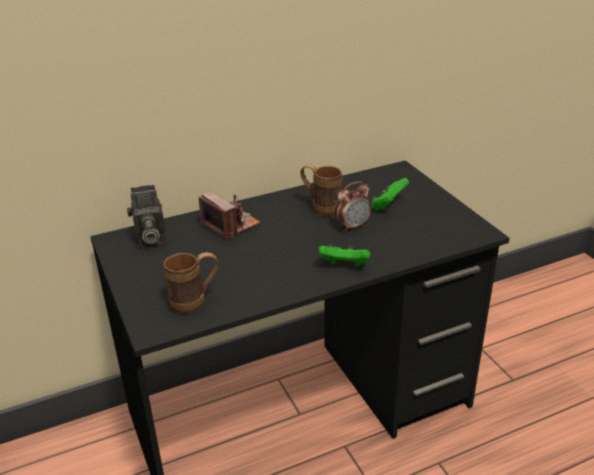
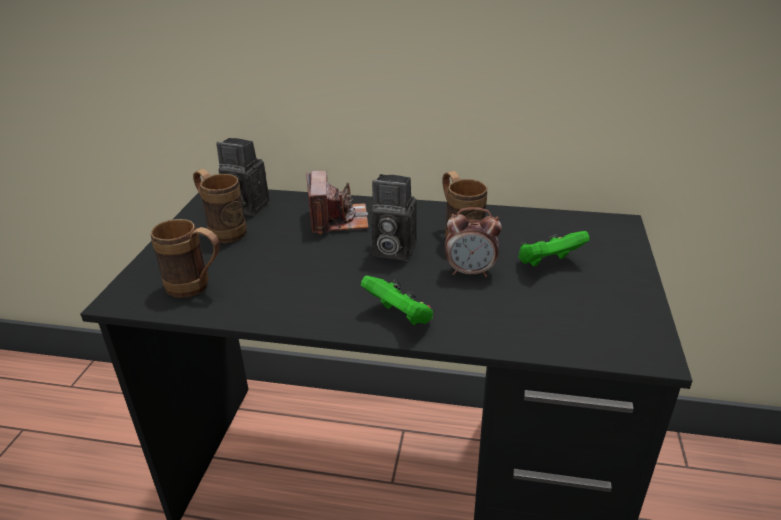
camera: 35 degrees right, 0 degrees up
(157, 261) = (222, 230): none -> brown mug
(291, 231) = (391, 251): none -> camera

